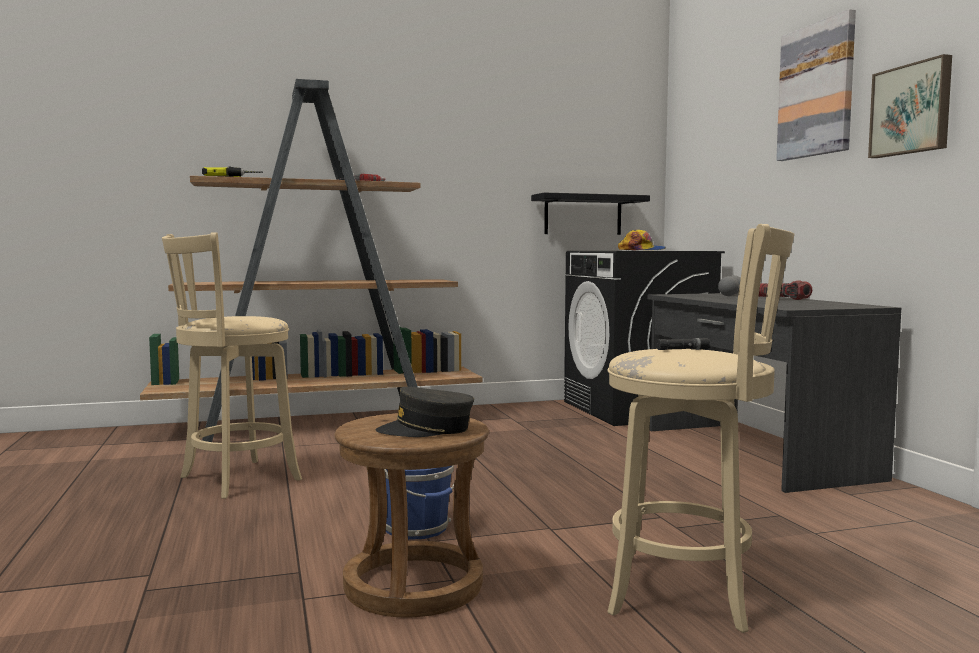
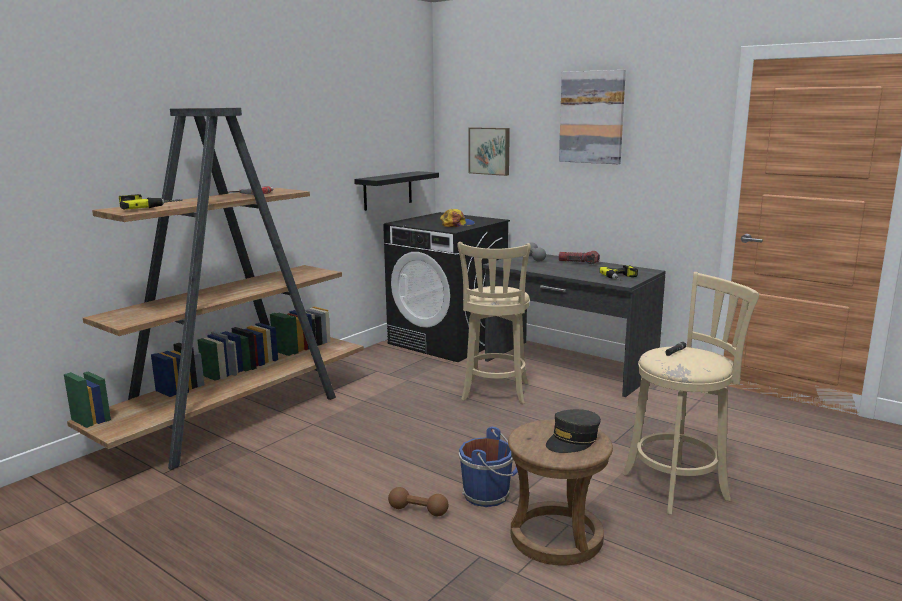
camera: 35 degrees left, 10 degrees up
(234, 480) = (282, 499): beige stool -> beige stool (495, 393)
(322, 520) = (418, 511): none -> brown dumbbell
(802, 306) = (622, 278): none -> power drill
(912, 109) = (670, 147): picture -> picture (490, 151)

